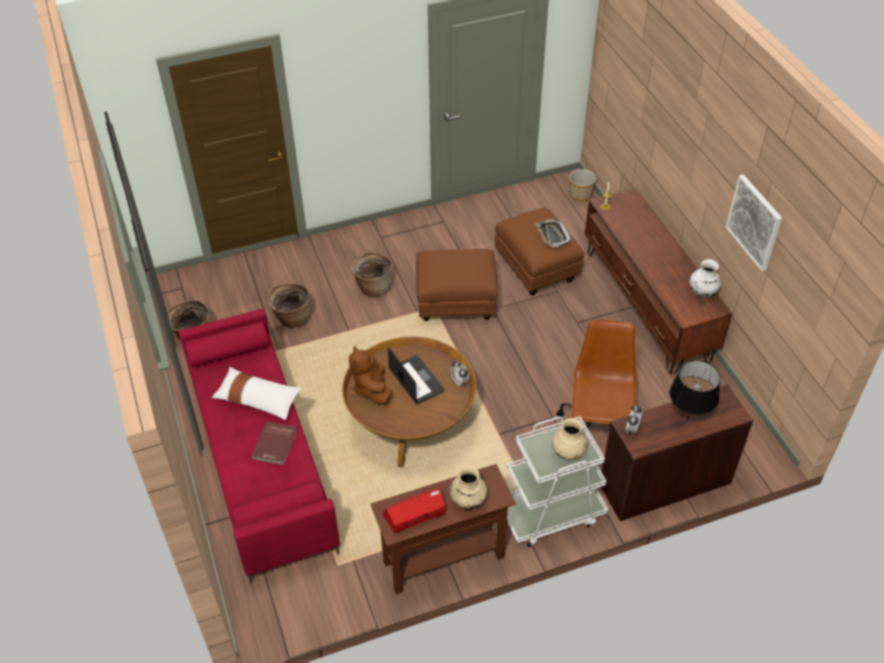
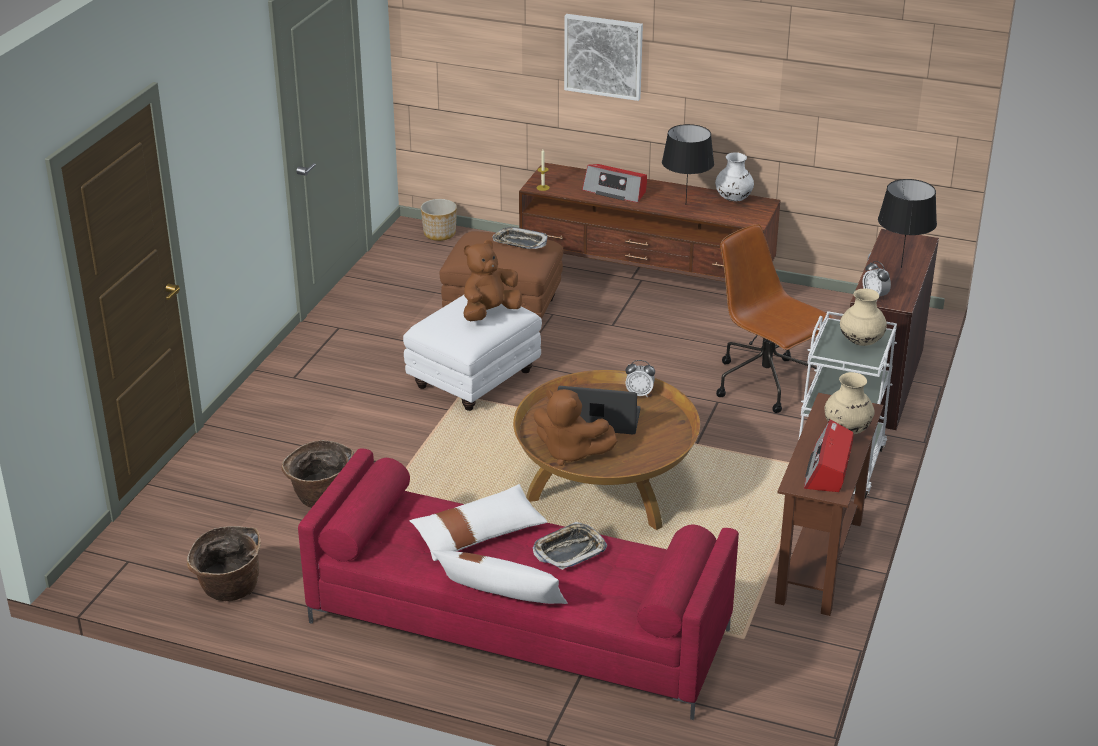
camera: 50 degrees left, 15 degrees down
(212, 442) = (500, 598): none -> white pillow
(275, 444) = (569, 550): red book -> tray
(373, 287) = (363, 419): basket -> none
(456, 303) = (475, 379): brown ottoman -> white ottoman
(465, 271) = (489, 313): none -> brown plush toy
(642, 237) = (615, 191): none -> radio
(666, 276) = (685, 205): none -> black table lamp
(754, 222) = (781, 67): picture -> picture (603, 56)

